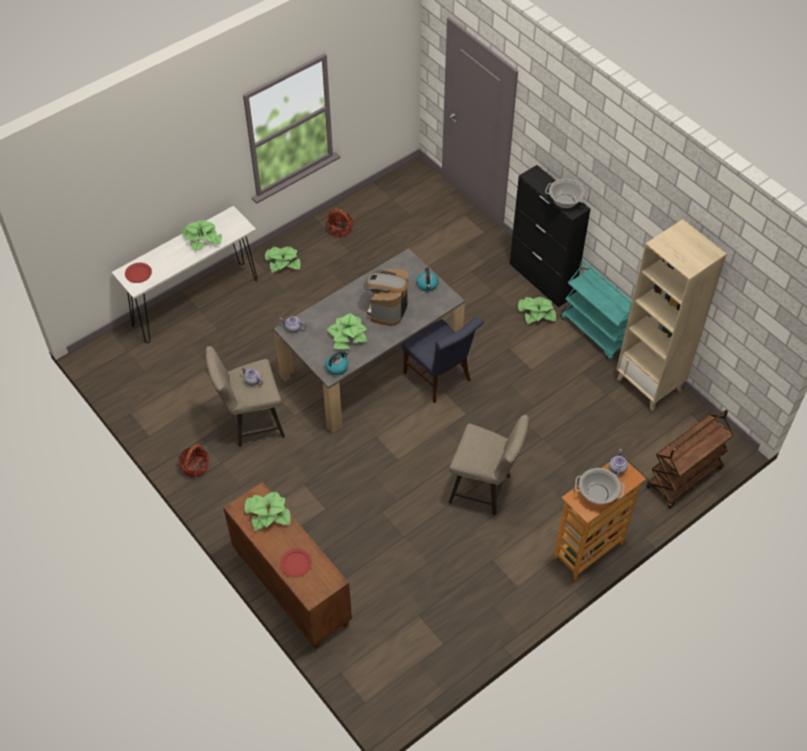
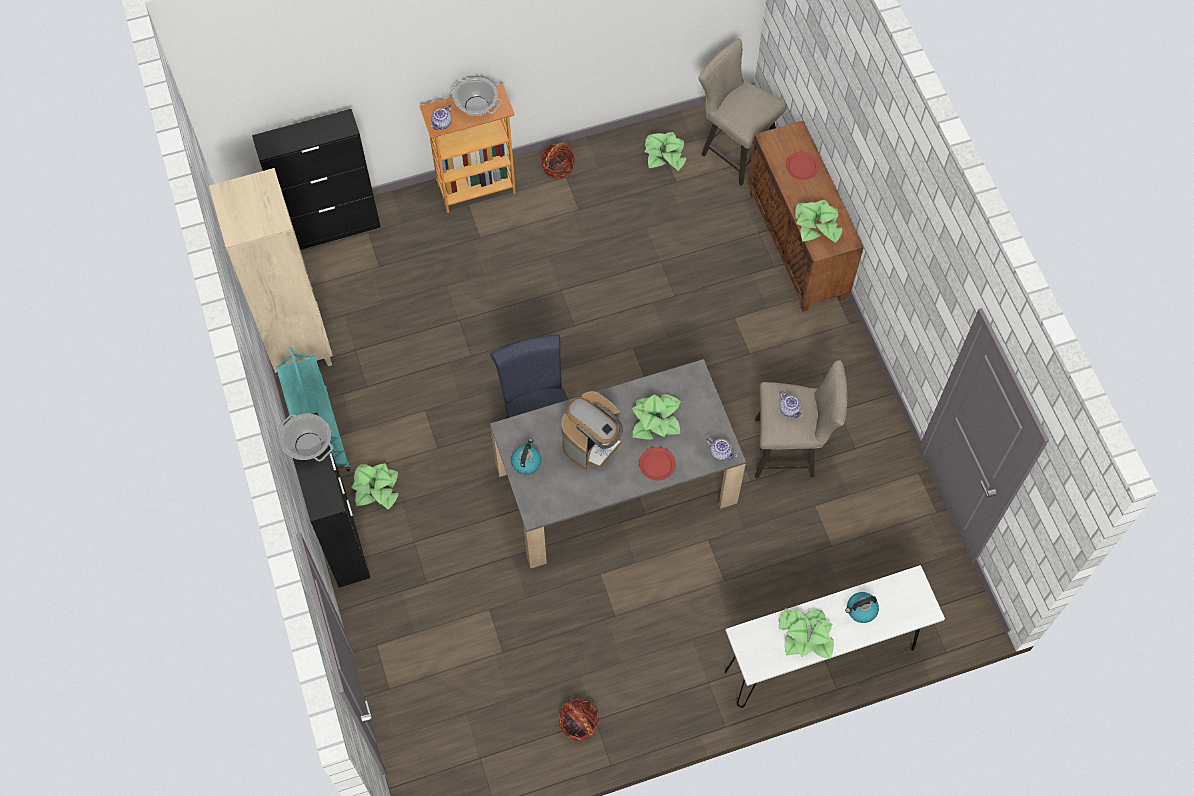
camera: 160 degrees left, 10 degrees up
(138, 274) = (907, 602): red plate -> red plate (656, 464)
(195, 466) = (870, 415): basket -> basket (558, 167)
(283, 262) = (679, 690): potted plant -> potted plant (664, 154)
(337, 367) = (684, 381): kettle -> kettle (861, 610)
(484, 490) = (551, 283): beige stool -> beige stool (734, 149)
(684, 478) = (332, 228): brown cart -> black cabinet

